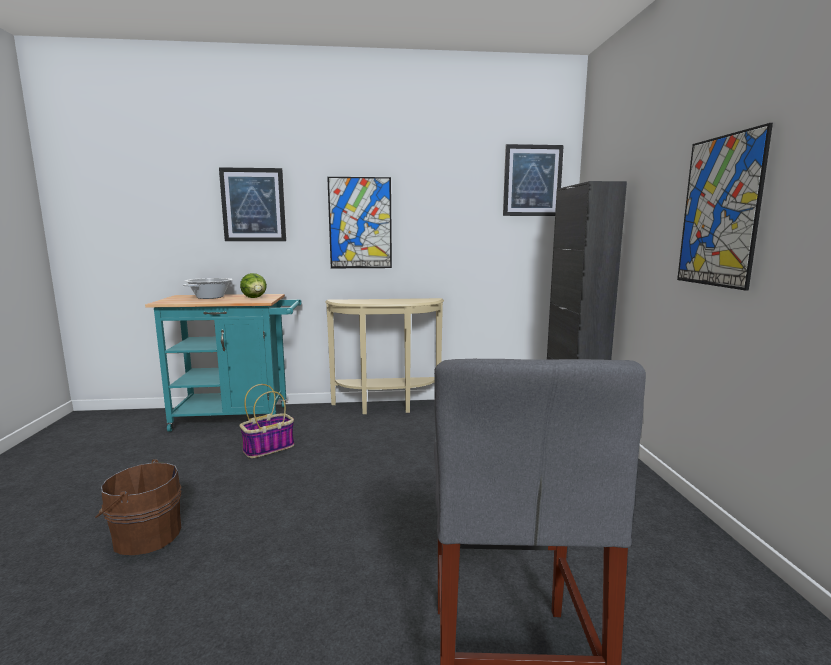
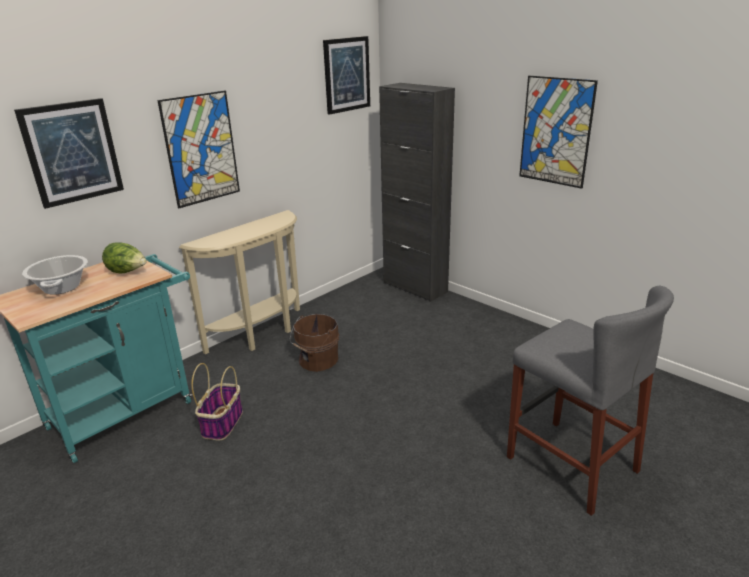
camera: 40 degrees left, 15 degrees up
(145, 536) = (256, 544): brown bucket -> brown bucket (316, 360)

